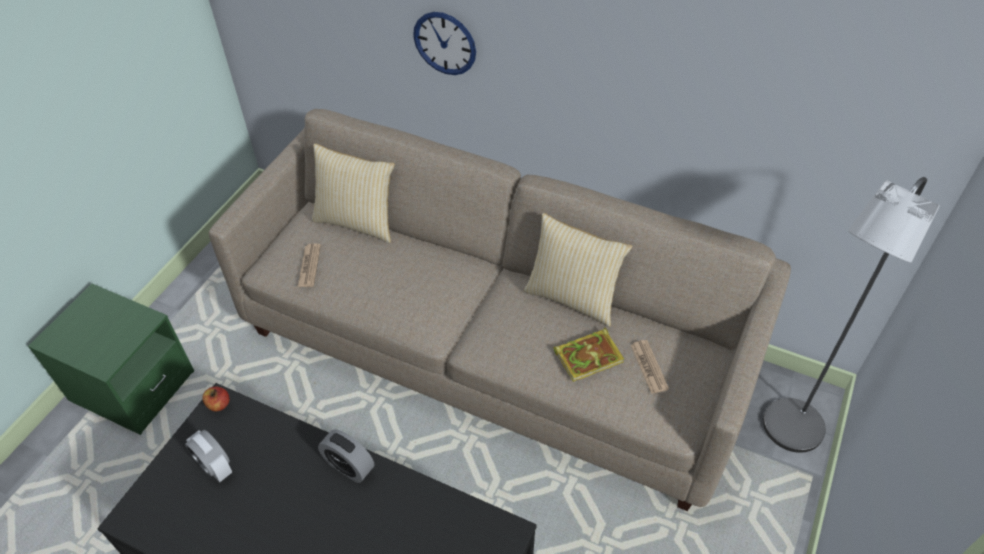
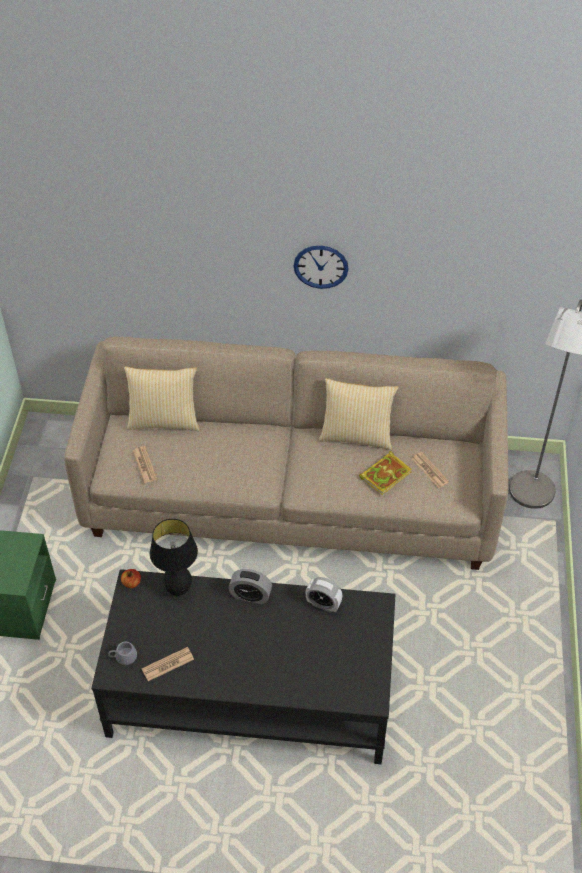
camera: 20 degrees left, 0 degrees up
(157, 495) = (123, 654): none -> grey mug
(202, 527) = (168, 664): none -> newspaper
(215, 467) = (154, 624): alarm clock -> alarm clock (323, 605)
(267, 430) = (178, 589): none -> black table lamp
(445, 43) = (218, 267): wall clock -> wall clock (321, 266)

